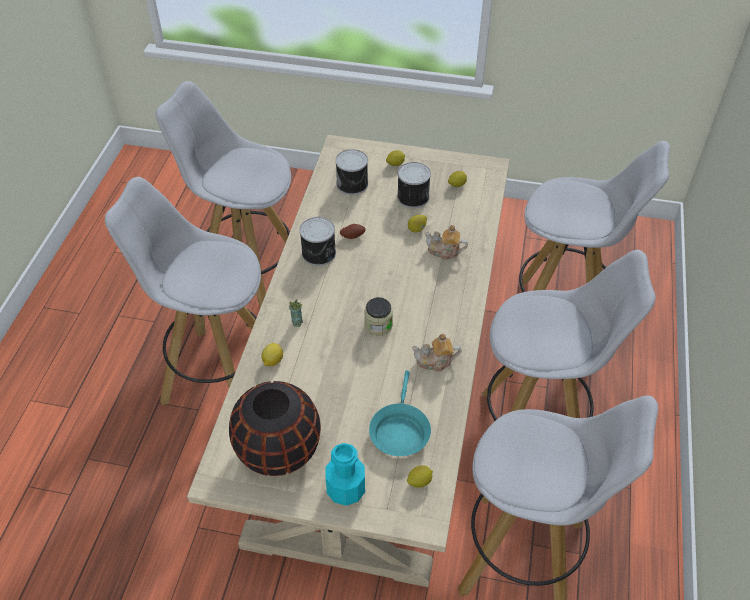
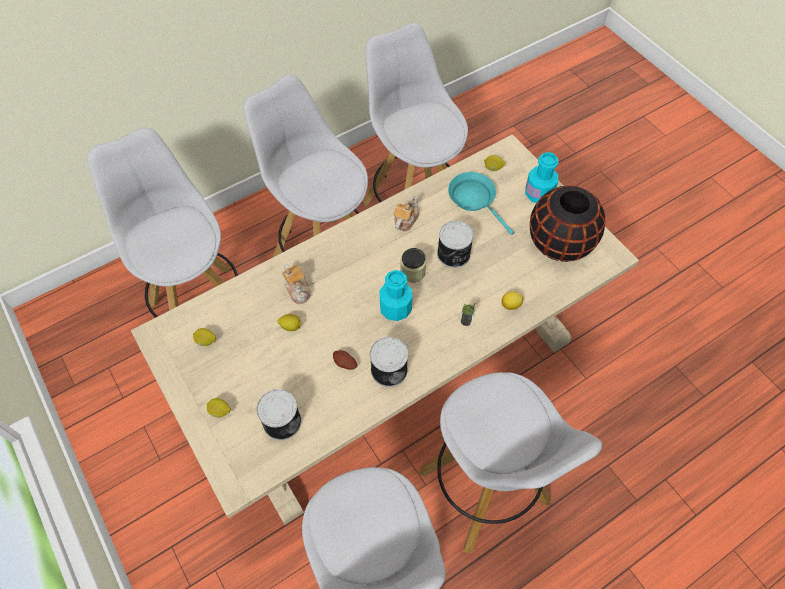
camera: 135 degrees left, 10 degrees up
(360, 291) = (395, 308): none -> turquoise bottle
(399, 431) = (474, 199): turquoise frying pan -> turquoise frying pan turned 90 degrees counterclockwise
(412, 197) = (254, 361): can -> can (454, 254)
(435, 361) = (405, 220): teapot -> teapot turned 105 degrees counterclockwise

